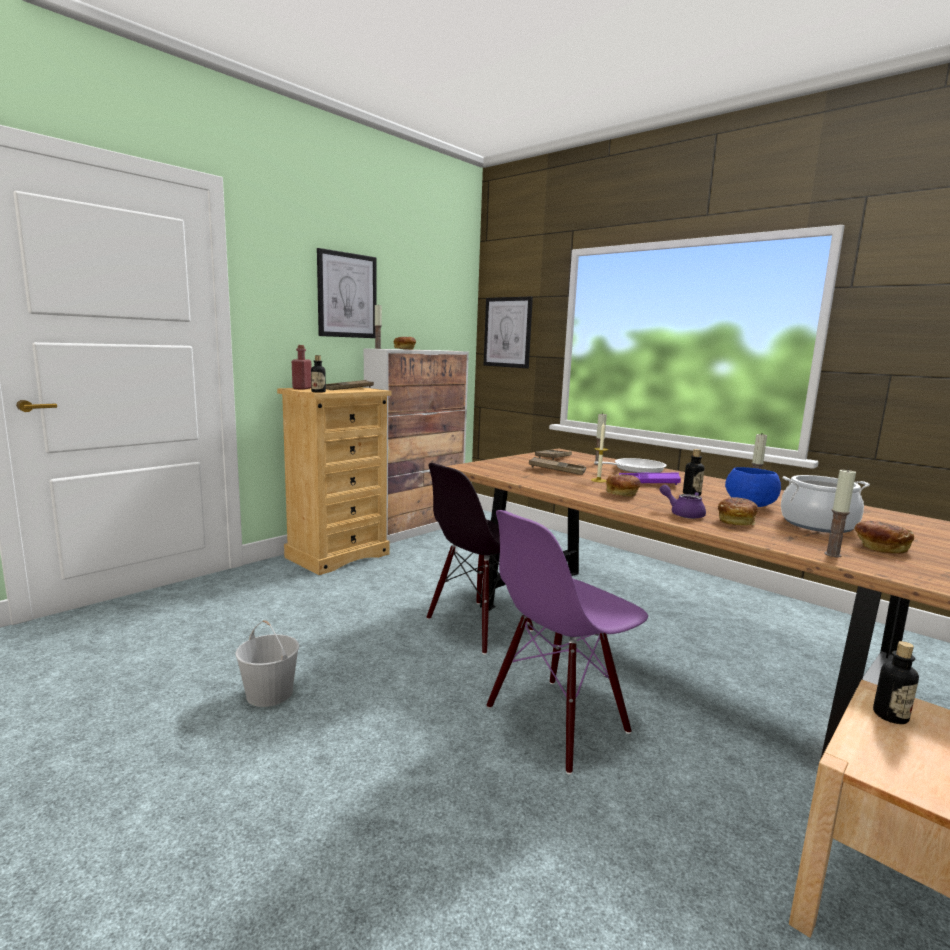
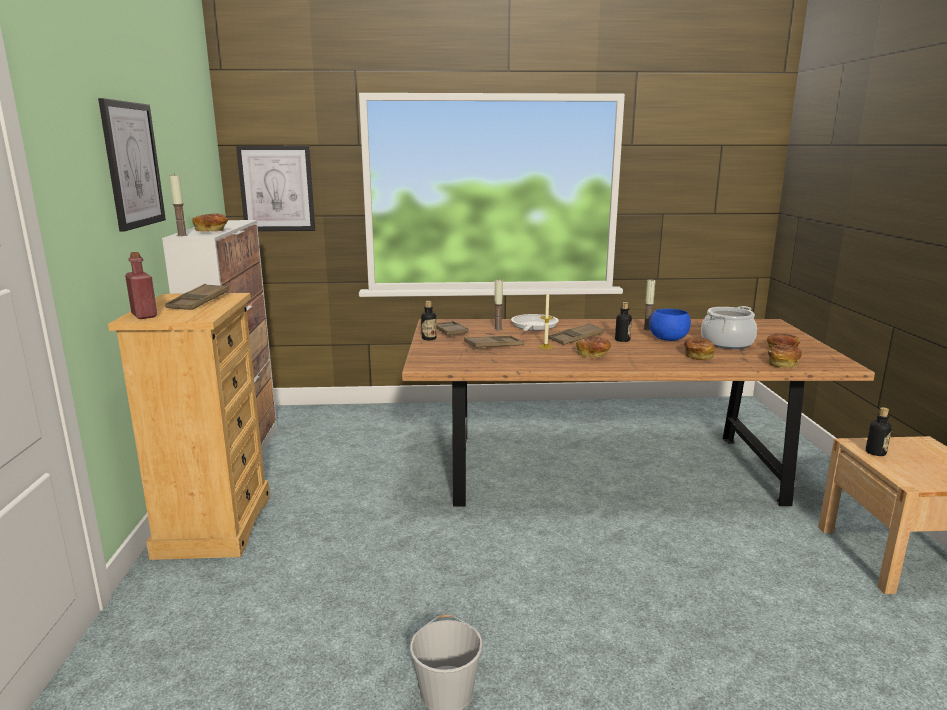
camera: 45 degrees left, 5 degrees up
(318, 392) = (199, 317): bottle -> bottle (429, 338)
(479, 625) = (483, 523): black chair -> none
(557, 721) = (653, 562): purple chair -> none
(648, 483) = (576, 338): purple tray -> brown tray
(683, 514) = (665, 360): purple teapot -> none
(832, 554) = (783, 364): candle -> bread

